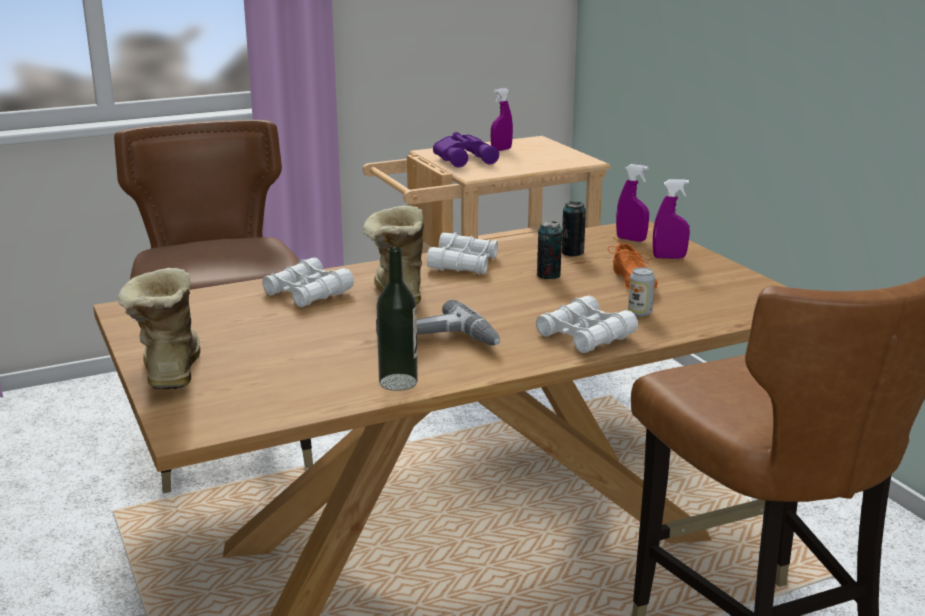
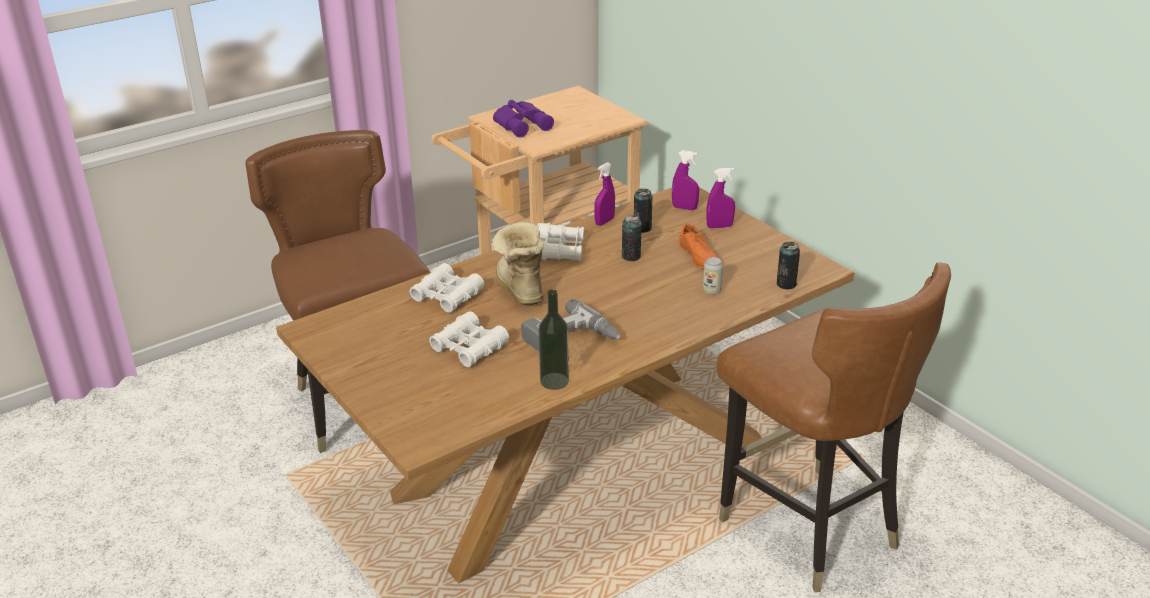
camera: 10 degrees left, 10 degrees up
(168, 371) = (375, 390): boot -> none
(501, 150) = (549, 109): purple spray bottle -> purple spray bottle (604, 222)
(585, 336) = (677, 319): white binoculars -> white binoculars (469, 347)
(740, 314) = (786, 284): none -> can

